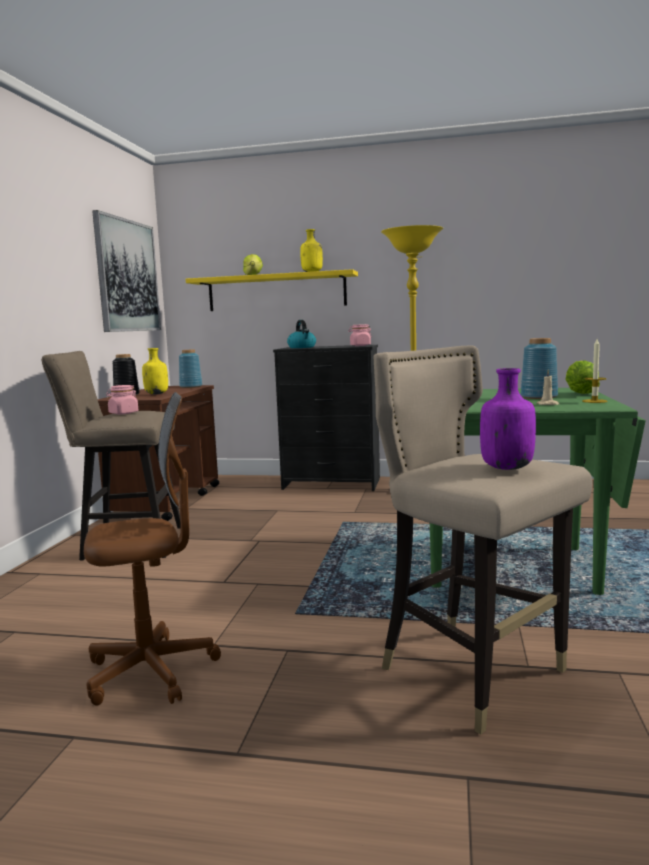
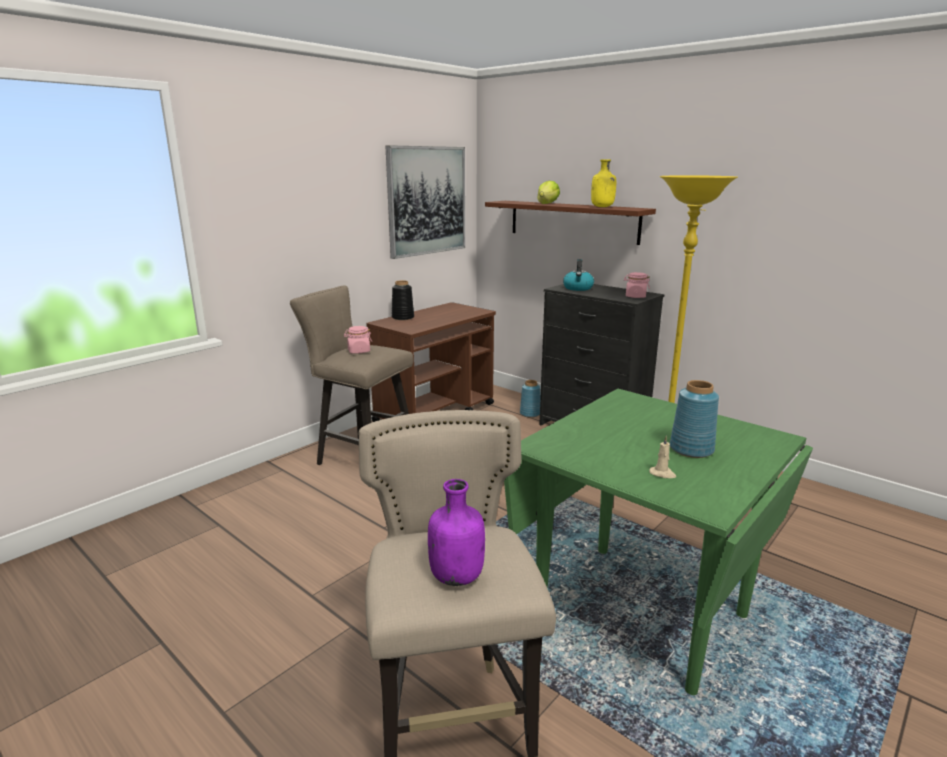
camera: 30 degrees right, 10 degrees up
(151, 671) = (252, 603): brown office chair -> none
(156, 394) = (425, 321): yellow bottle -> none
(191, 386) = (472, 311): blue vase -> blue vase (530, 414)
(276, 292) = (572, 221): yellow shelf -> brown shelf
(580, 394) = (756, 455): lettuce -> none
(594, 401) = (729, 484): candle -> none

